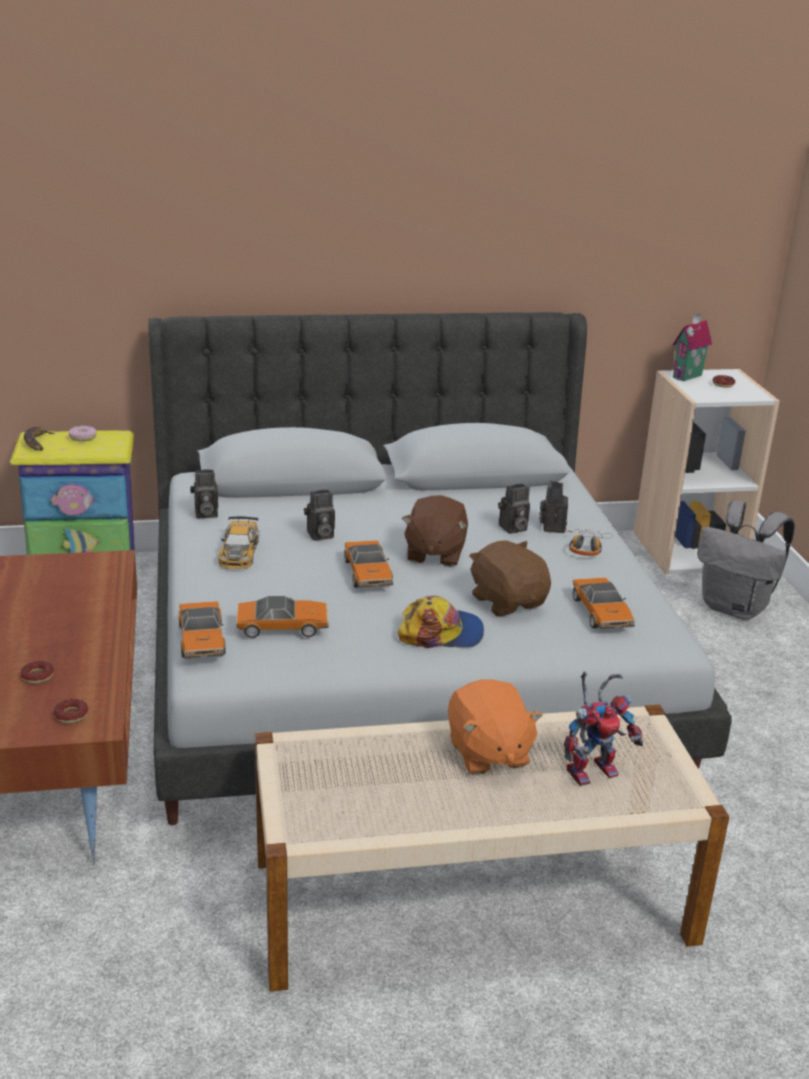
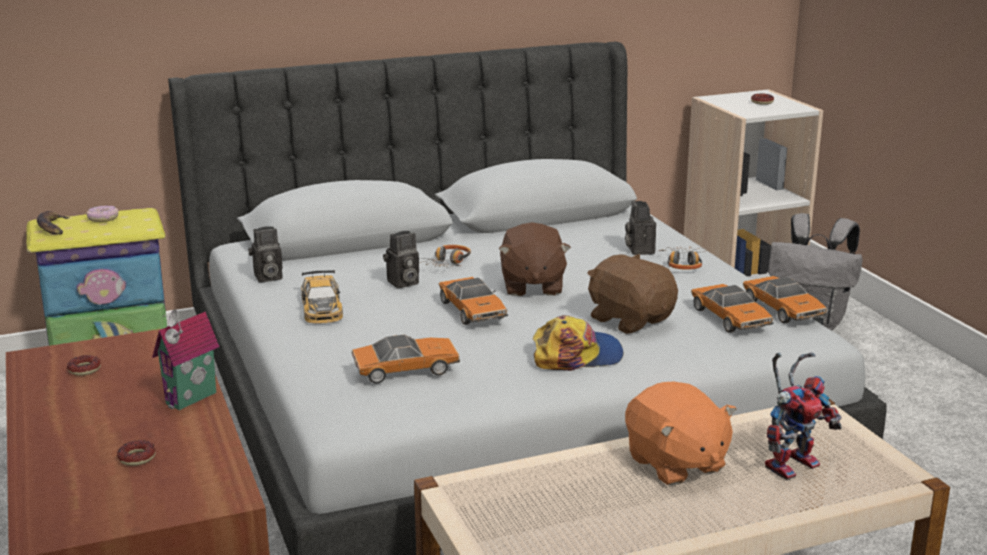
camera: 10 degrees left, 5 degrees down
(71, 715) = (194, 491): donut -> donut (84, 369)
(202, 640) = (321, 393): toy car -> toy car (783, 309)
(368, 519) = (447, 263): none -> headphones
(512, 528) = (600, 256): camera -> none
(688, 377) = (725, 99): toy house -> toy house (193, 399)

